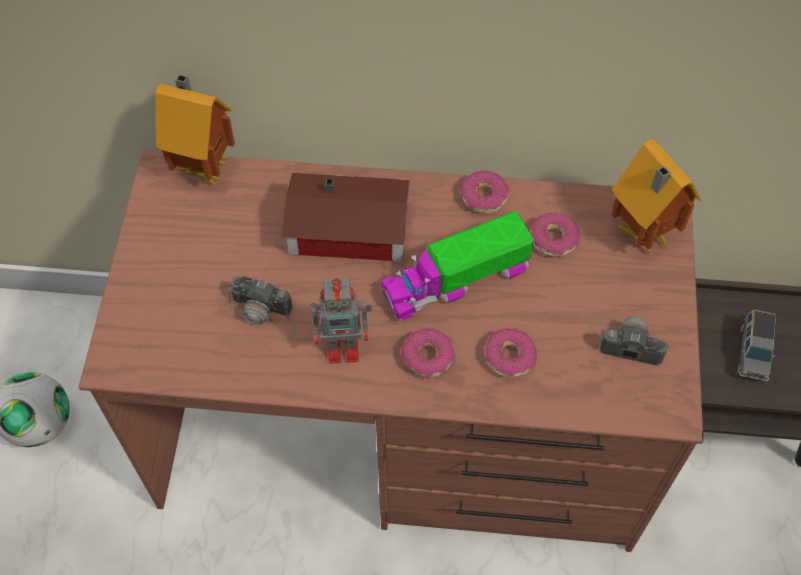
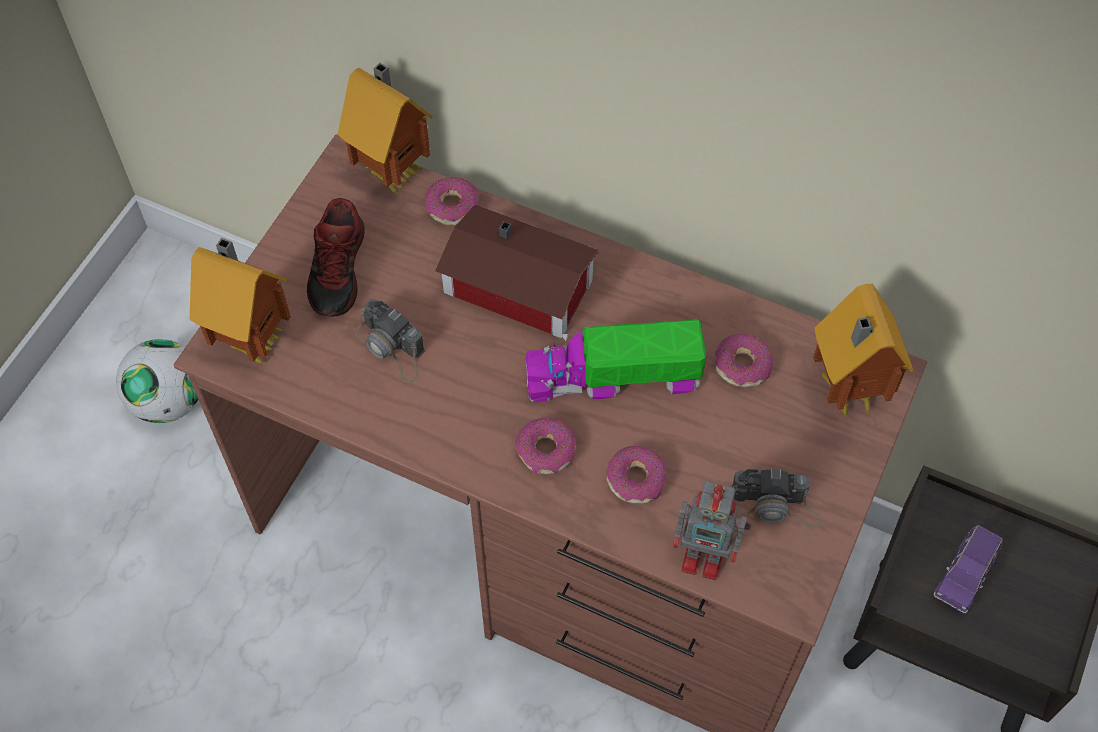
camera: 20 degrees right, 0 degrees up
(142, 343) = (254, 339): none -> toy house
(192, 262) = (339, 270): none -> shoe
(345, 346) = (462, 410): toy robot -> toy robot (706, 557)
(483, 197) = (683, 294): donut -> donut (452, 206)
(626, 342) = (775, 506): camera -> camera turned 150 degrees clockwise
(753, 352) = (964, 575): grey toy car -> purple toy car

